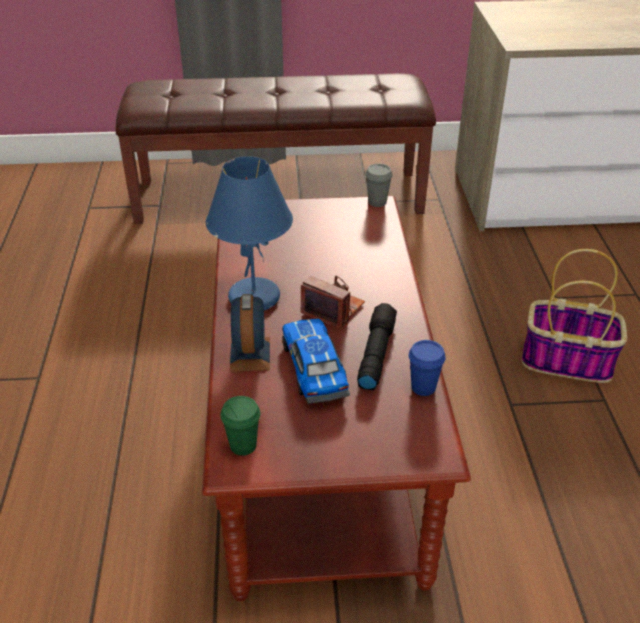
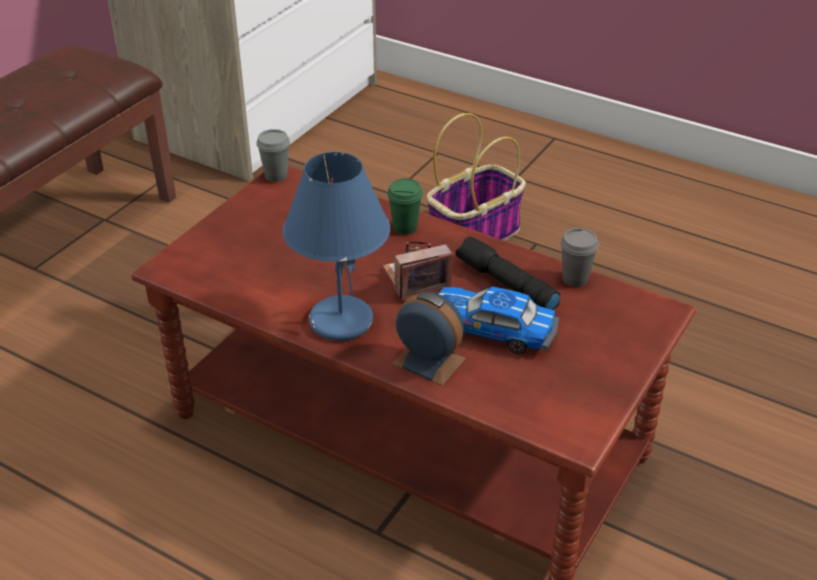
camera: 55 degrees left, 0 degrees up
(243, 445) = (557, 419): green cup -> green cup (405, 227)
(423, 387) = (575, 279): blue cup -> grey cup

